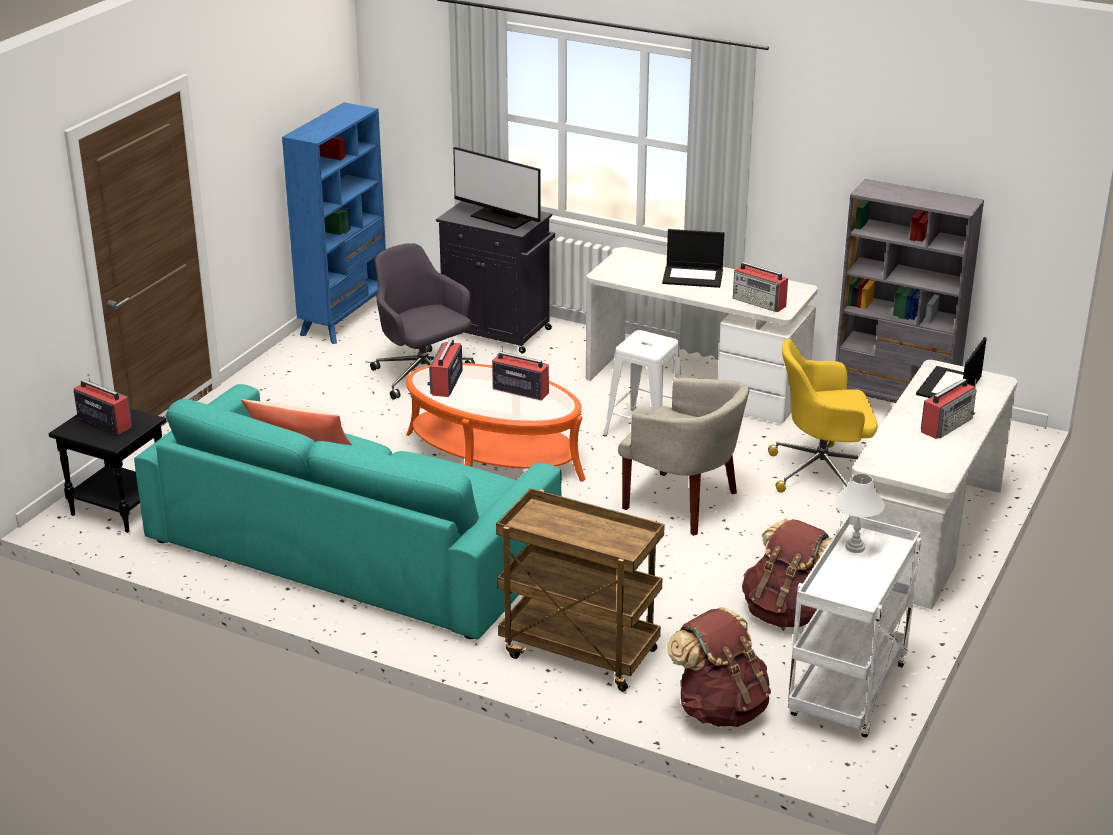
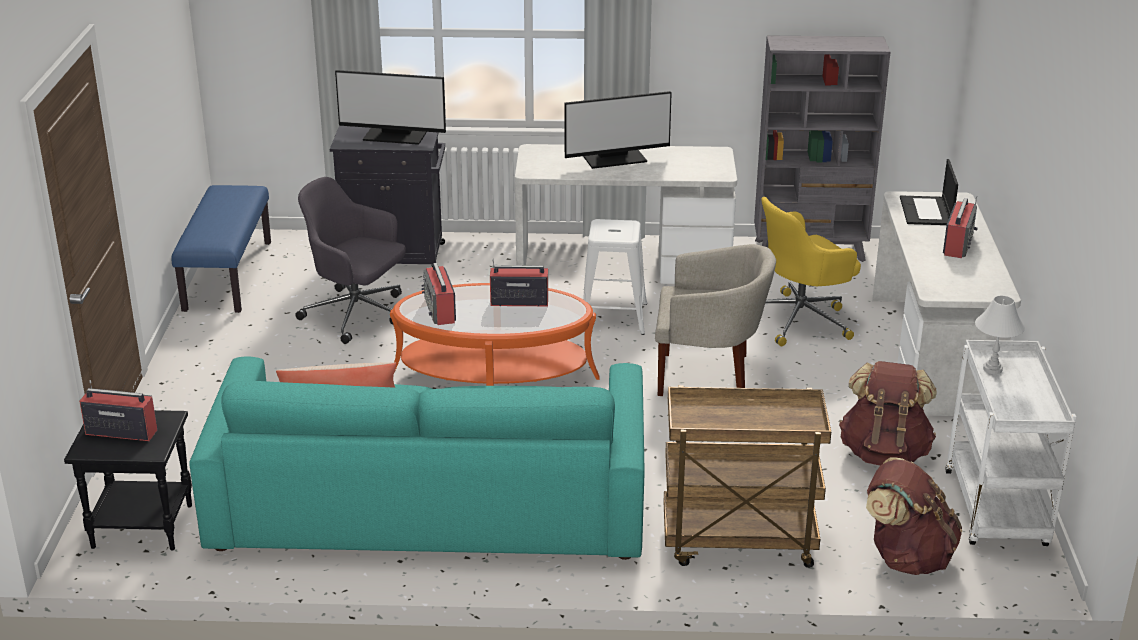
camera: 25 degrees left, 0 degrees up
(345, 319) = (227, 276): blue bookcase -> blue bench
(693, 276) = (615, 159): laptop -> monitor
(759, 302) = (696, 171): radio -> none

